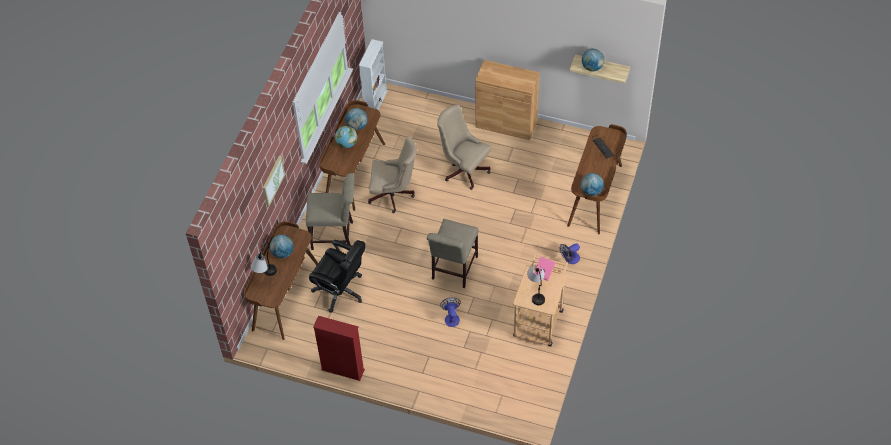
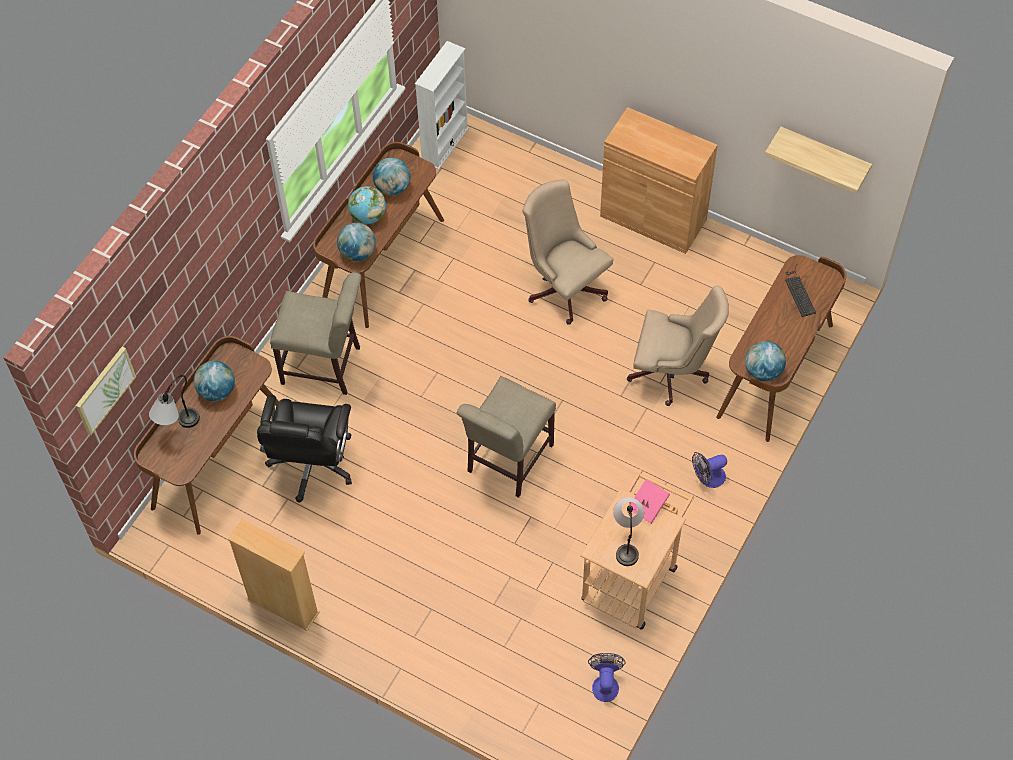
camera: 10 degrees right, 5 degrees up
(272, 180) = (212, 269): picture -> picture (104, 389)
(340, 291) = (312, 465): black office chair -> black office chair turned 60 degrees clockwise
(343, 370) = (283, 606): red bookcase -> beige bookcase
(394, 195) = (438, 312): beige office chair -> beige office chair (673, 373)
(451, 317) = (485, 546): fan -> fan (605, 683)
(592, 67) = (805, 155): globe -> globe (358, 253)

